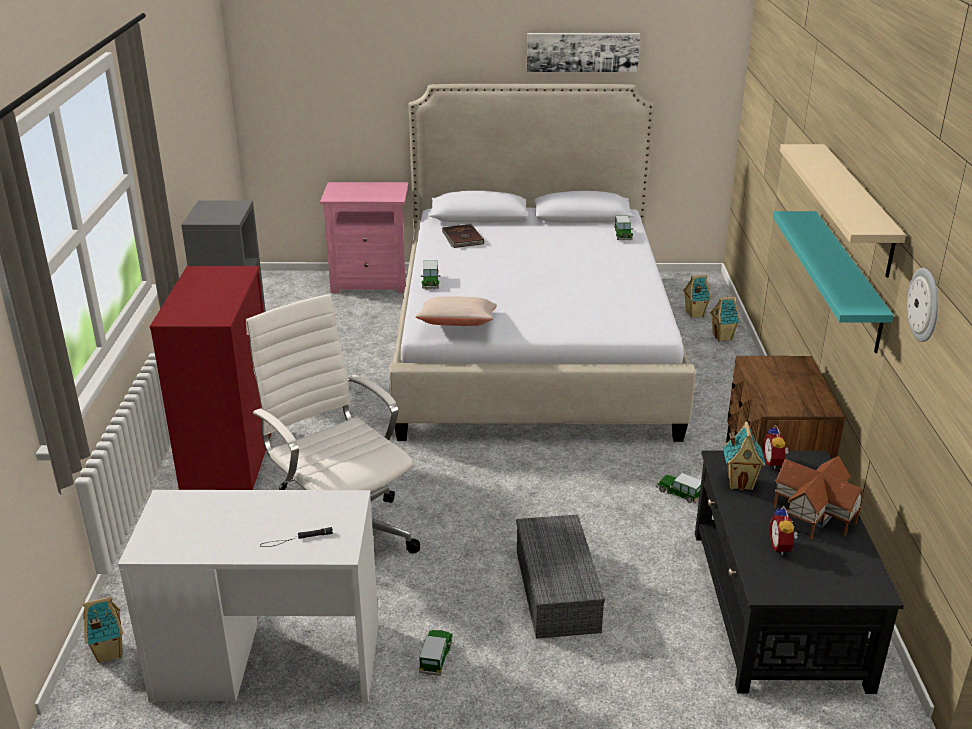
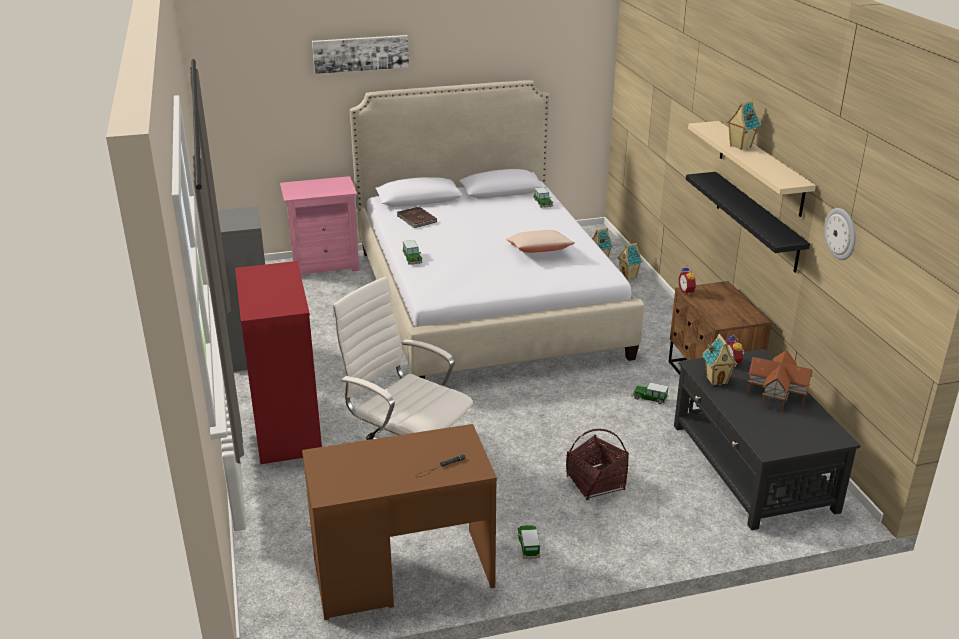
camera: 15 degrees left, 0 degrees up
(108, 653) = (269, 590): toy house -> toy house (739, 146)
(268, 661) = (403, 573): white desk -> brown desk
(457, 324) = (454, 290): beige pillow -> beige pillow (539, 251)
(558, 591) = (595, 483): grey storage box -> basket
(582, 51) = (489, 56): picture -> picture (360, 53)
(782, 547) = (765, 420): alarm clock -> alarm clock (687, 291)
(846, 279) = (756, 221): turquoise shelf -> black shelf

